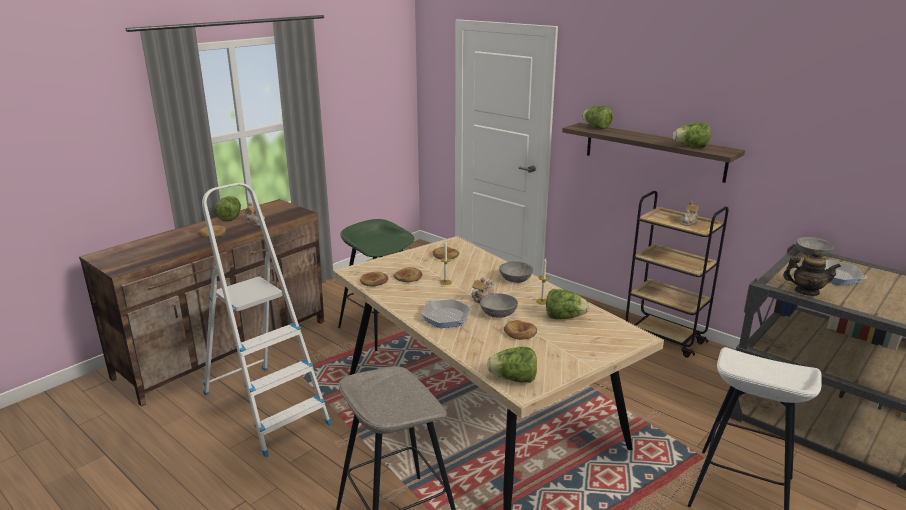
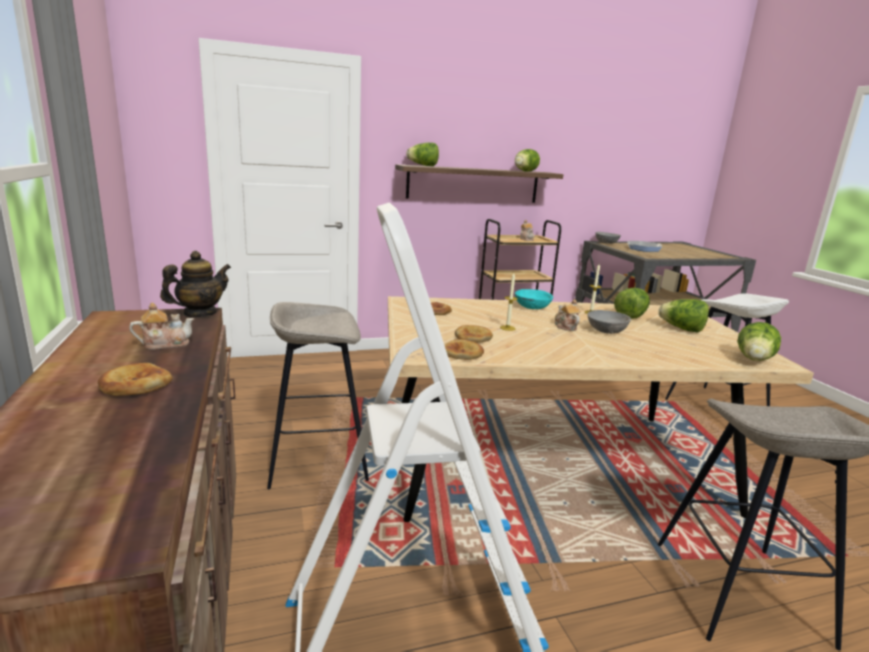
camera: 60 degrees left, 5 degrees down
(230, 218) = (84, 355): lettuce -> lettuce (681, 329)
(381, 328) = (318, 458): green stool -> grey stool
(446, 317) = (600, 349): frying pan -> none
(515, 279) = (531, 307): grey bowl -> turquoise bowl
(520, 332) = (654, 334): bread -> none
(806, 291) = (665, 257): teapot -> teapot (199, 313)

